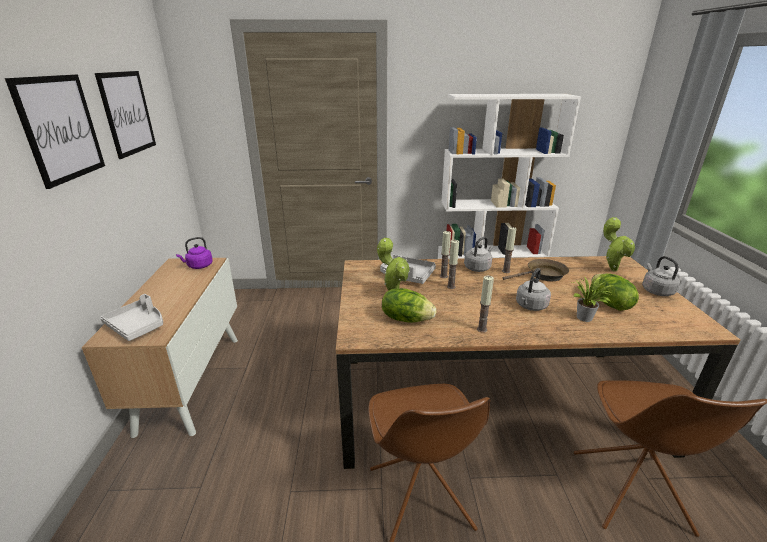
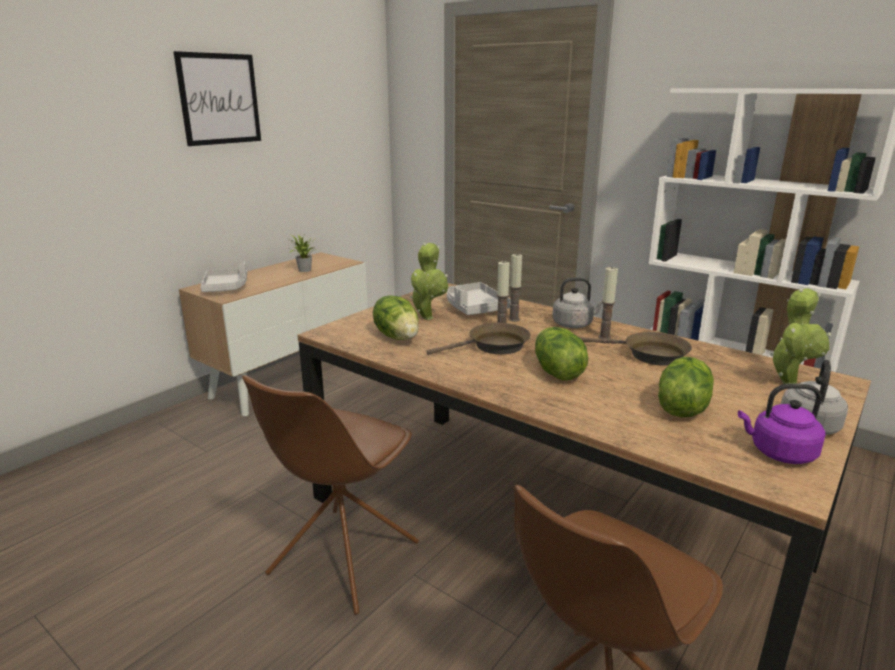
camera: 40 degrees right, 5 degrees down
(127, 113) = (309, 97): picture -> none
(198, 266) = (331, 262): purple kettle -> purple kettle (779, 453)
(471, 302) = (493, 346): none -> brown frying pan
(482, 329) = (452, 368): candle -> none
(530, 306) = (556, 372): grey kettle -> lettuce
(585, 319) = (603, 406): potted plant -> potted plant (303, 270)

